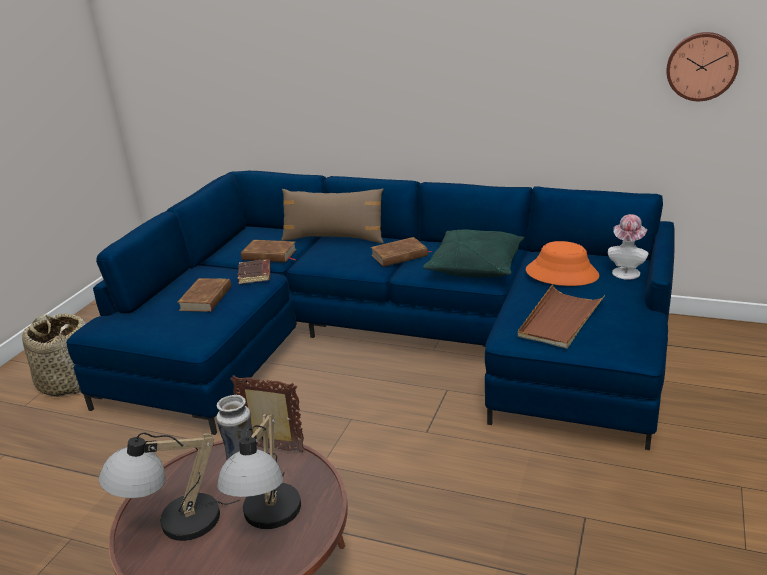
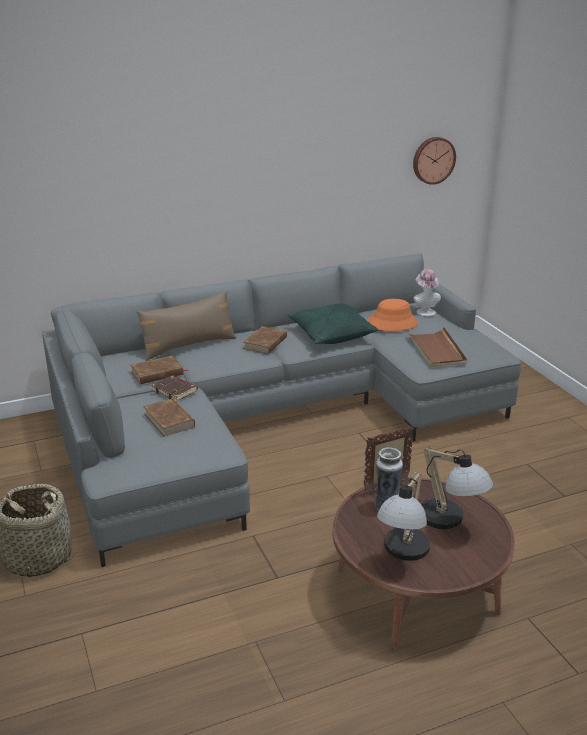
camera: 45 degrees left, 0 degrees up
(384, 341) = (268, 420): blue sofa -> grey sofa

